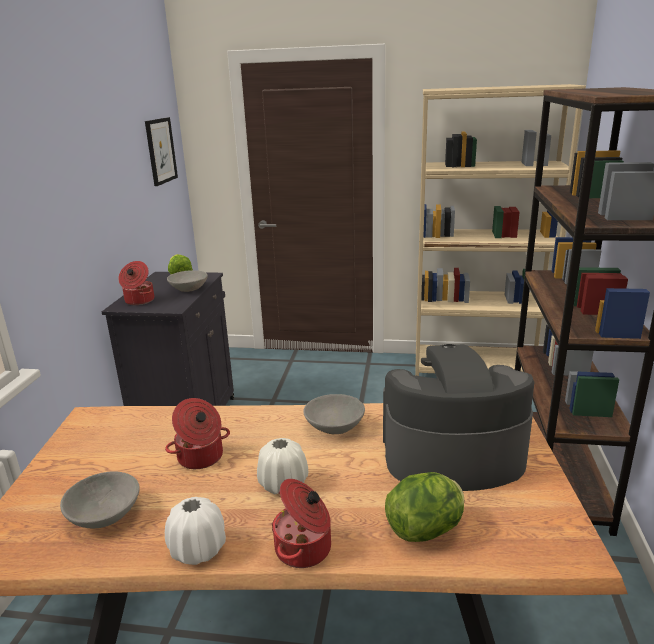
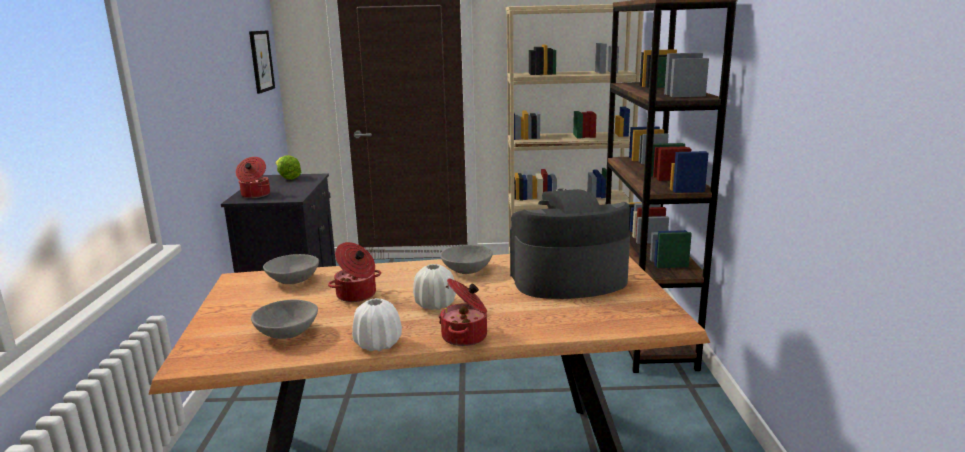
camera: 10 degrees left, 5 degrees down
(188, 289) = (301, 185): grey bowl -> grey bowl (293, 280)
(426, 529) = (558, 319): lettuce -> none

